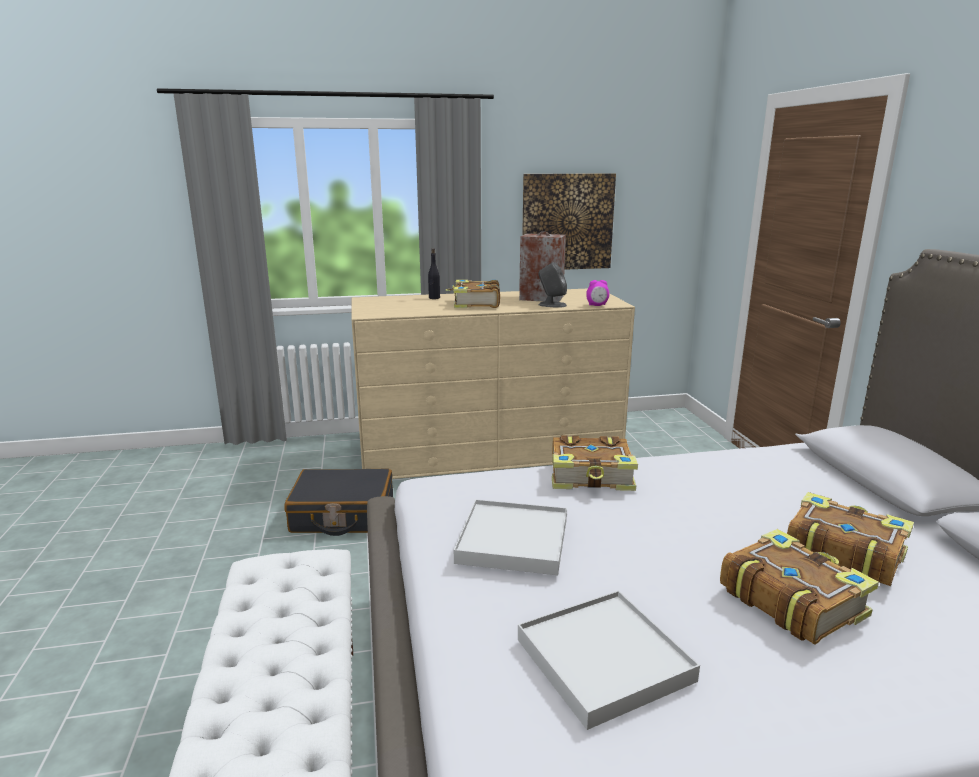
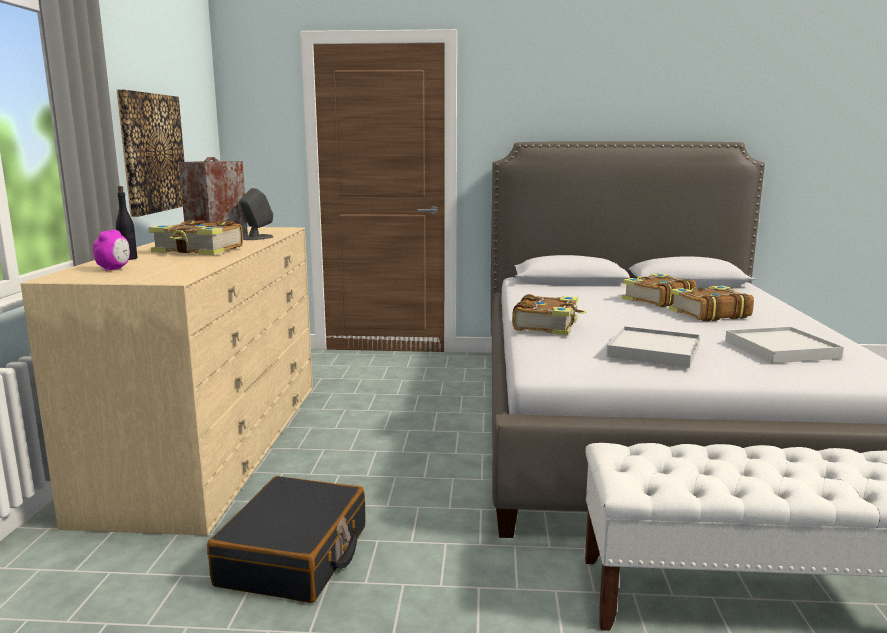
camera: 75 degrees left, 5 degrees down
(597, 305) = (284, 231): alarm clock -> alarm clock (114, 269)

